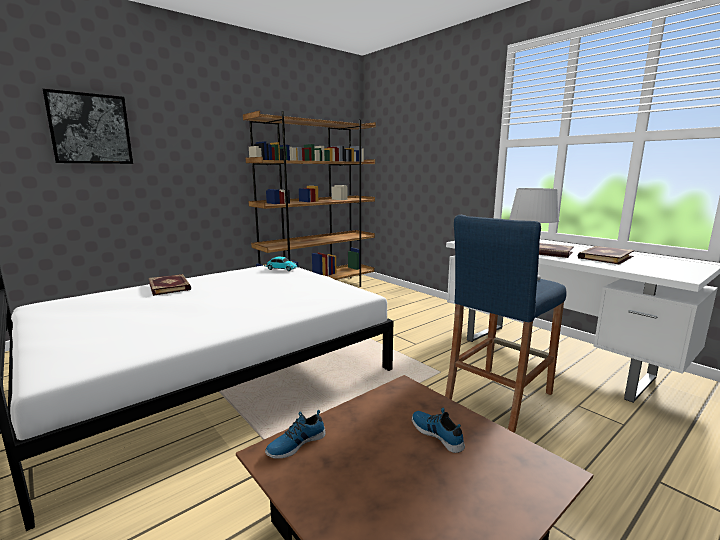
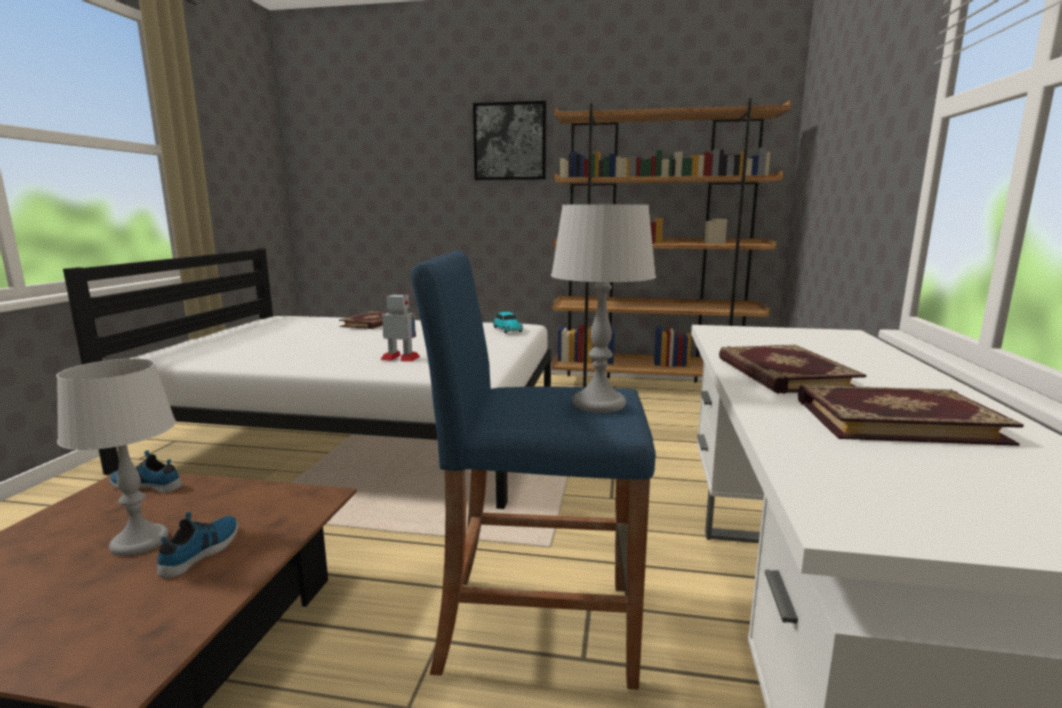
camera: 50 degrees right, 0 degrees up
(90, 129) = (394, 151): picture -> picture (510, 141)
(290, 299) = (401, 358): none -> toy robot
(400, 456) = (139, 542): none -> grey table lamp

